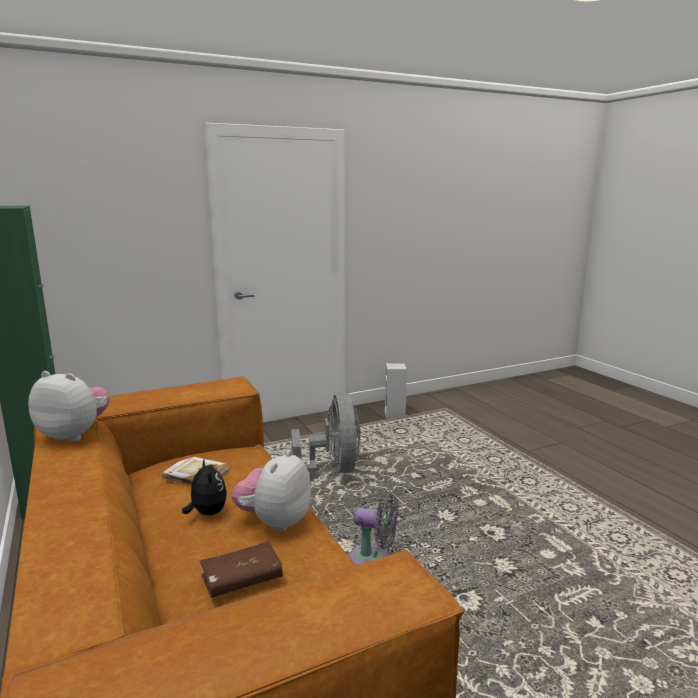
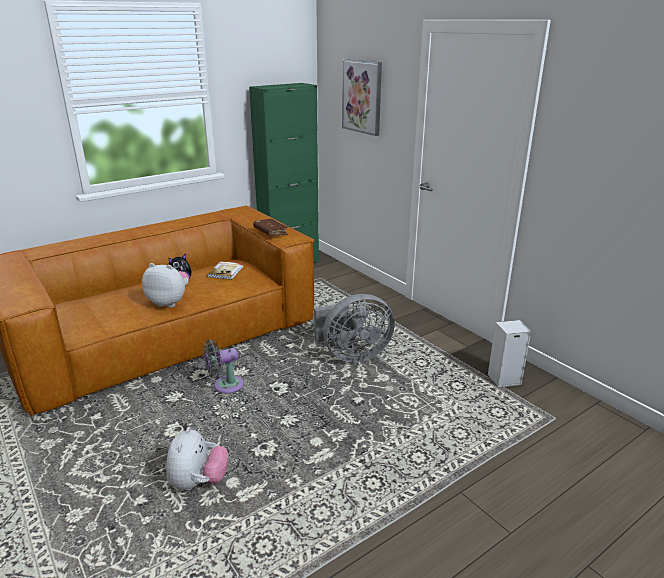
camera: 80 degrees right, 10 degrees up
(75, 435) = (205, 219): plush toy -> plush toy (198, 482)
(106, 215) = (362, 97): none -> picture
(242, 579) = (114, 300): brown book -> brown book (271, 232)
(373, 559) = (225, 386): grey fan -> grey fan turned 60 degrees clockwise

